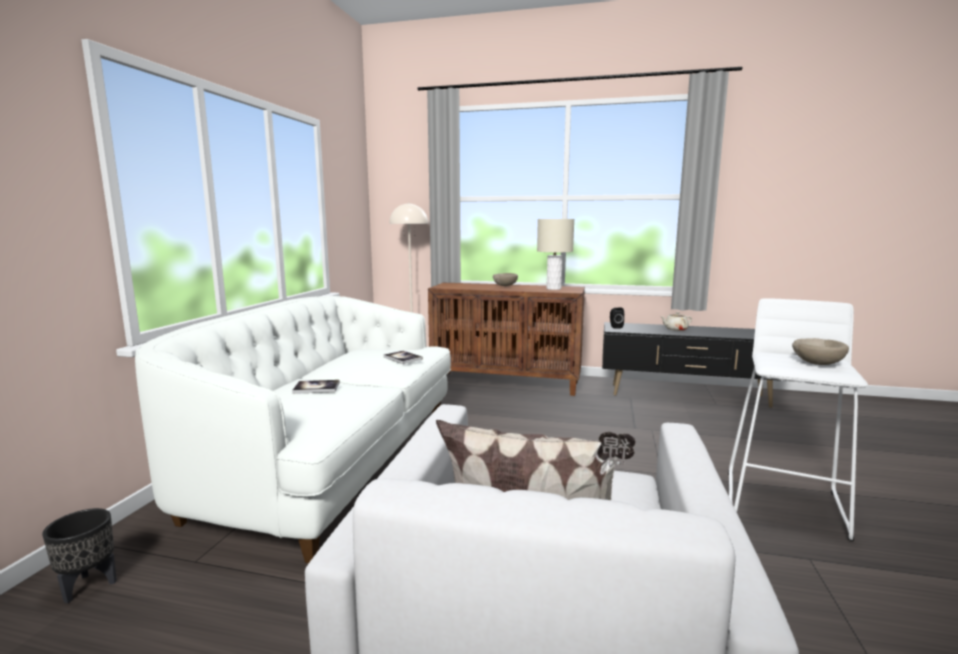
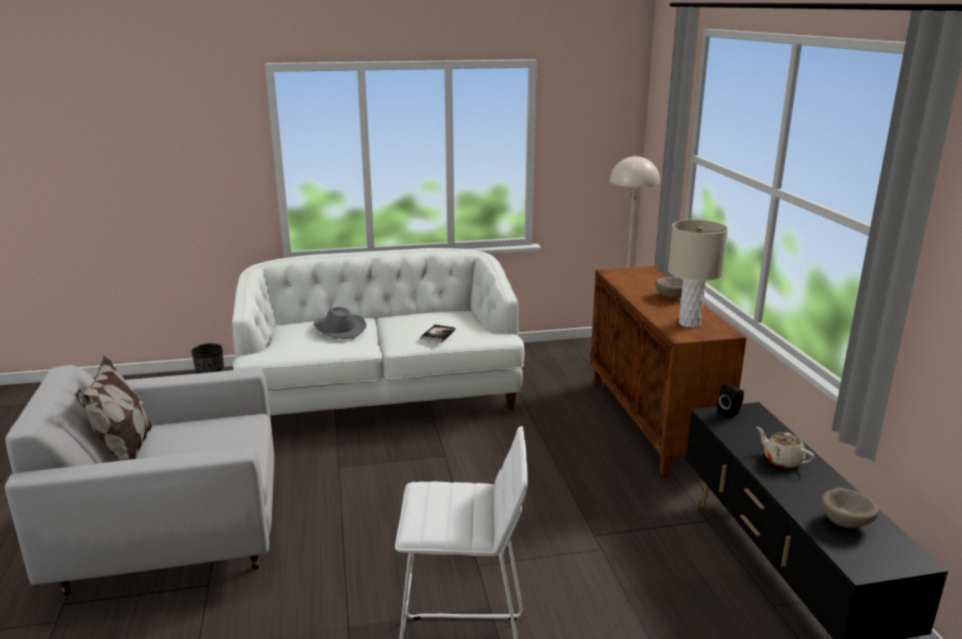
camera: 65 degrees right, 10 degrees up
(316, 388) = (339, 329): book -> grey hat
(817, 363) = (444, 515): beige bowl -> beige bowl (847, 522)

